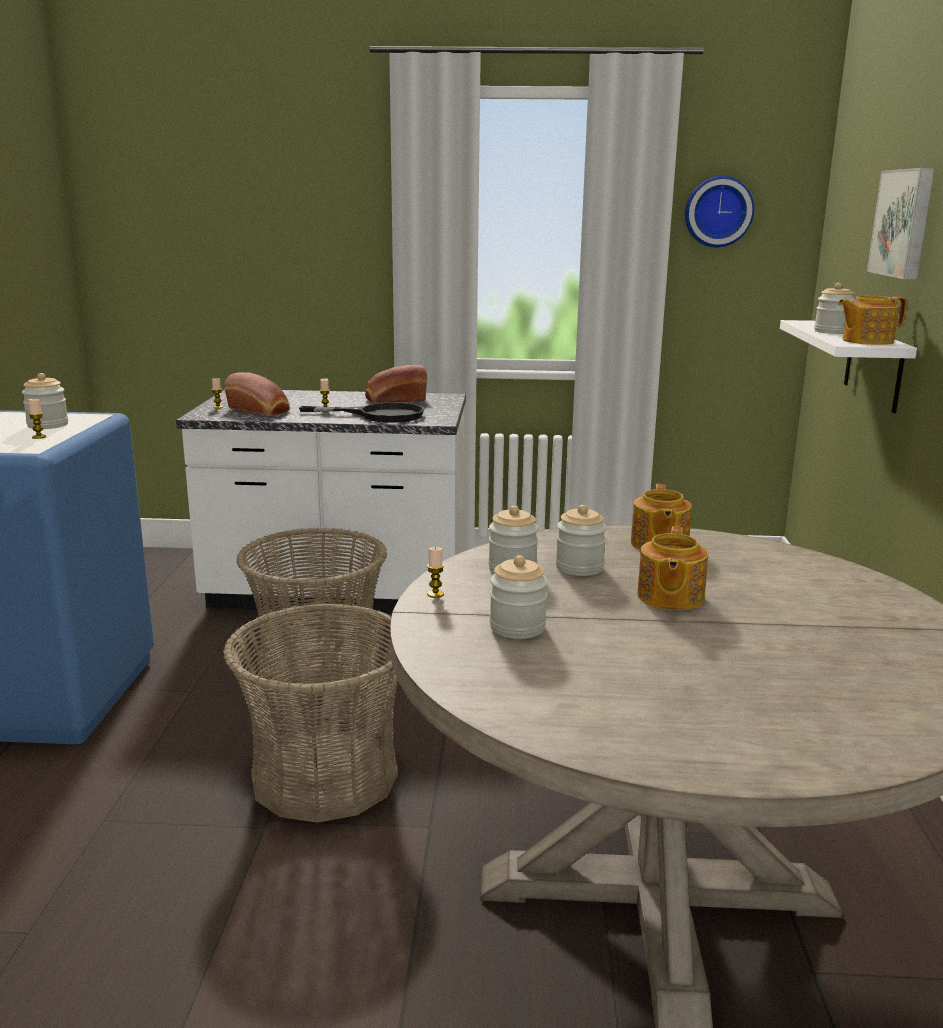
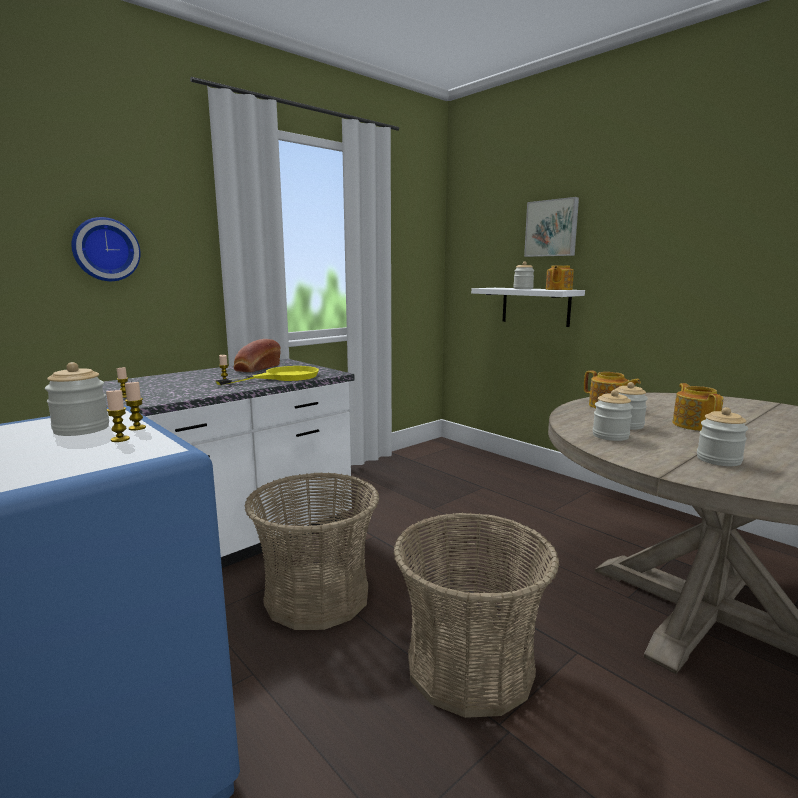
camera: 45 degrees left, 5 degrees down
(260, 410) = (175, 391): bread -> none
(379, 415) = (282, 377): black frying pan -> yellow frying pan
(435, 594) = (637, 461): candle -> candle (137, 428)
(669, 597) = (695, 425): teapot -> teapot turned 150 degrees counterclockwise
(718, 211) = (402, 229): wall clock -> wall clock (105, 249)

